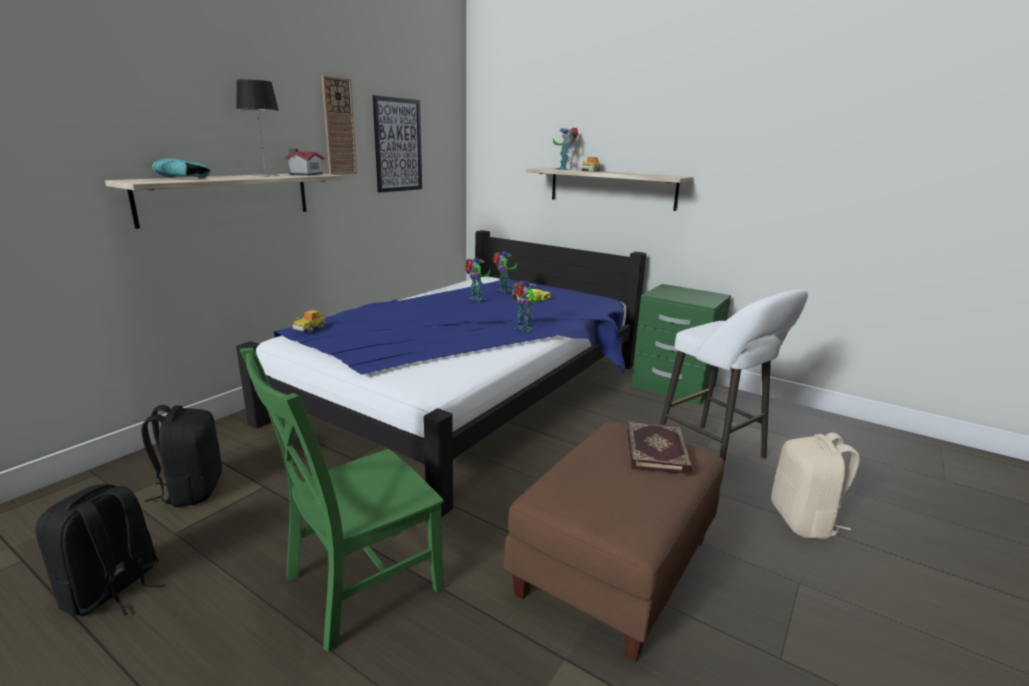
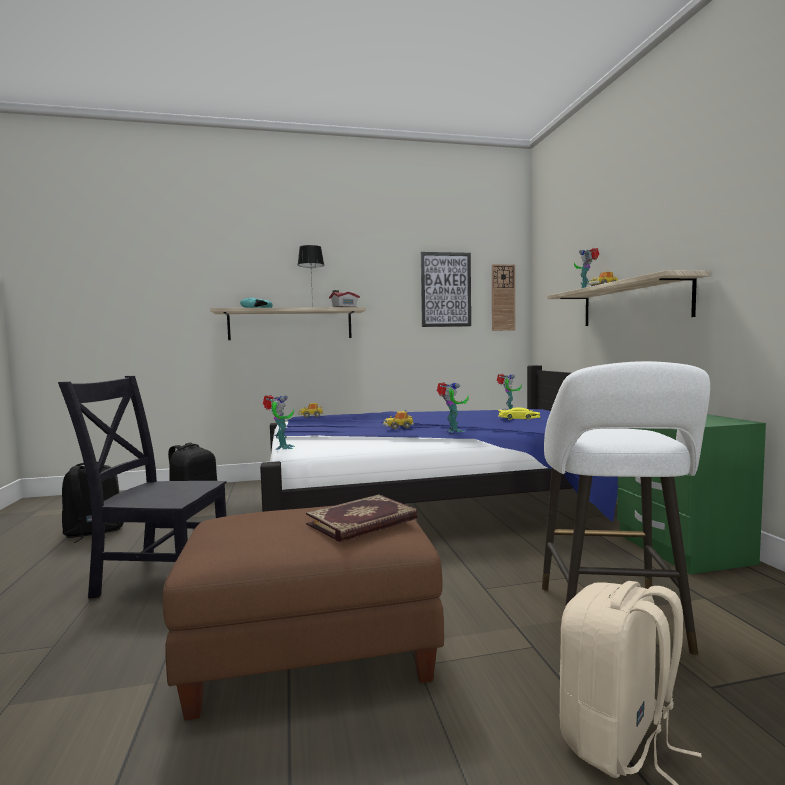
camera: 45 degrees right, 15 degrees down
(339, 127) = (386, 276): wall clock -> wall clock (503, 297)
(357, 586) = (159, 576): green chair -> black chair
(468, 333) = (398, 427): none -> toy car
(476, 299) = (466, 414): toy robot -> toy robot (281, 447)

